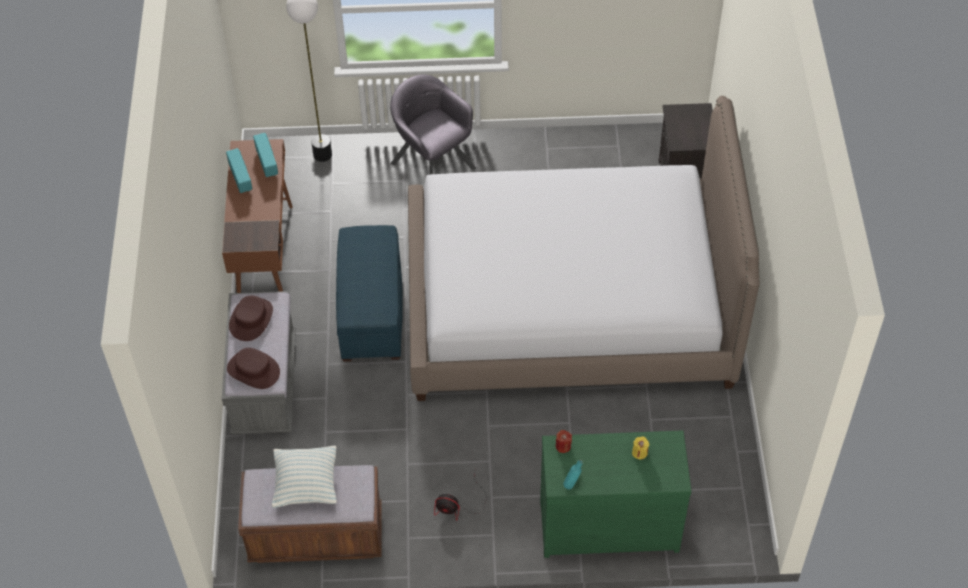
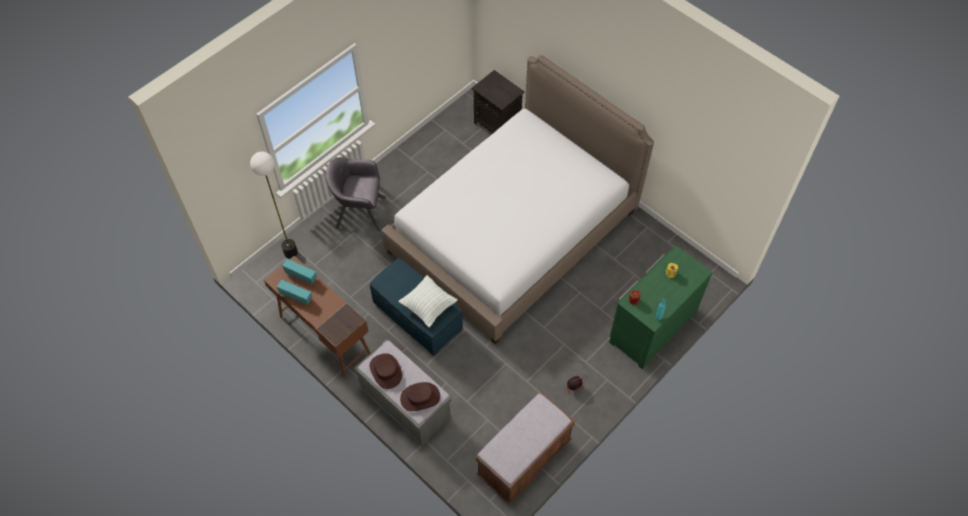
camera: 45 degrees left, 5 degrees up
(306, 485) = (519, 433): pillow -> pillow (428, 306)

